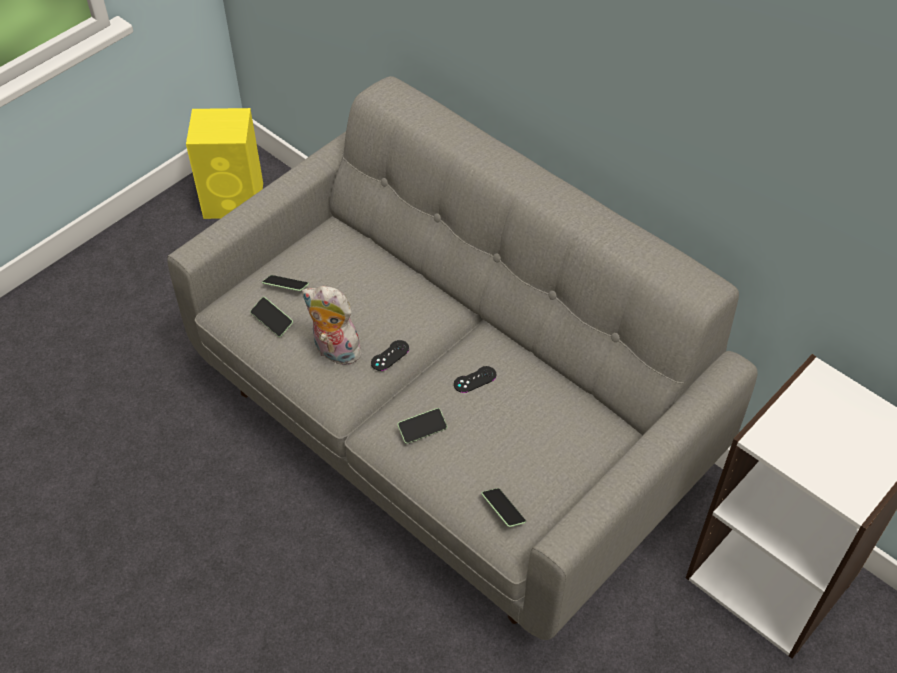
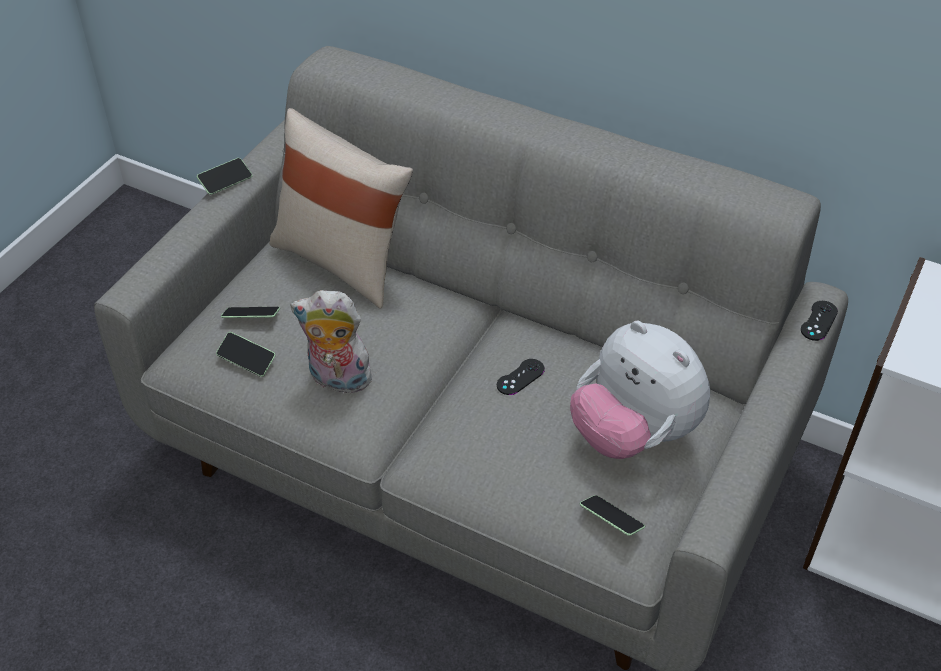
camera: 15 degrees left, 5 degrees down
(235, 200) = (130, 255): yellow speaker -> none
(370, 253) = (343, 261): none -> beige pillow
(390, 355) = (407, 371): black game controller -> black game controller (819, 321)
(422, 429) = (478, 447): phone -> phone (226, 182)
(546, 445) = (633, 433): none -> plush toy

